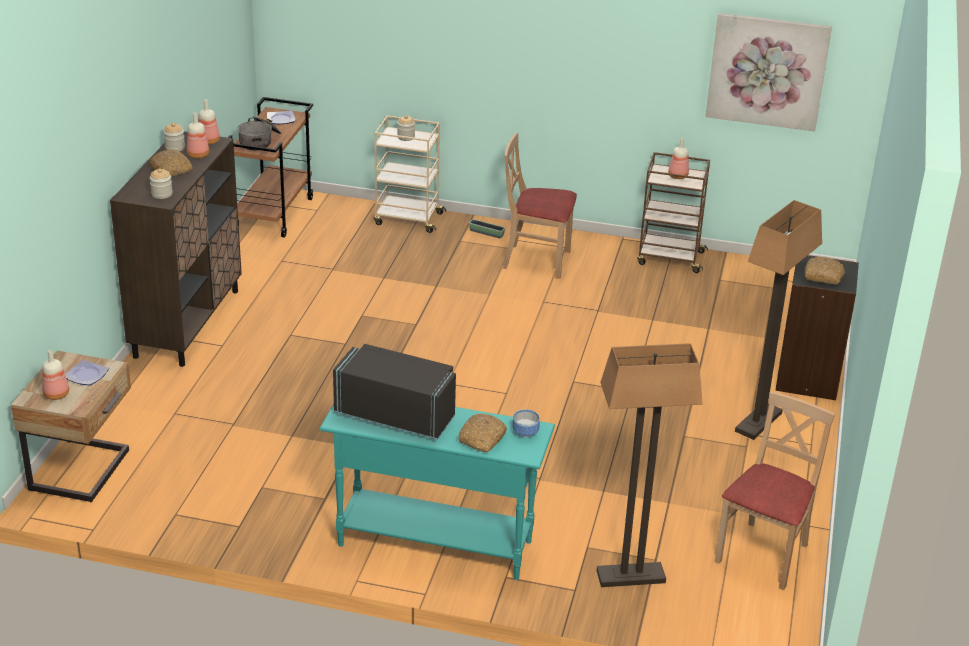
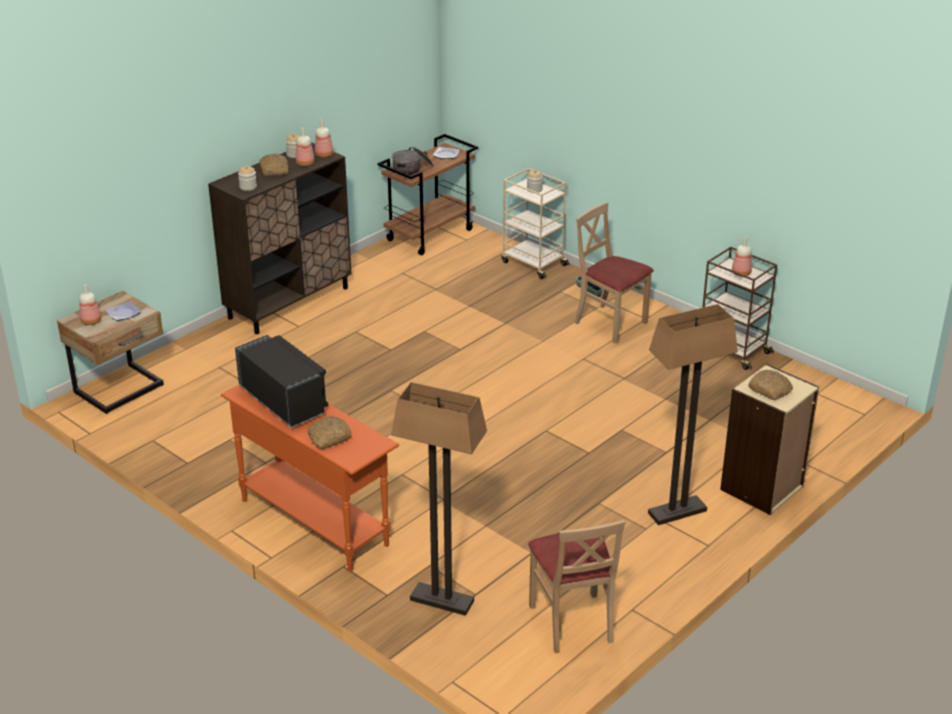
camera: 30 degrees right, 0 degrees up
(434, 543) = (314, 522): turquoise console table -> orange console table
(526, 431) = (368, 443): bowl -> none
(764, 554) = (572, 622): beige chair -> beige chair turned 105 degrees clockwise
(767, 71) = (832, 188): picture -> none
(808, 378) = (762, 489): black bookcase -> beige bookcase

